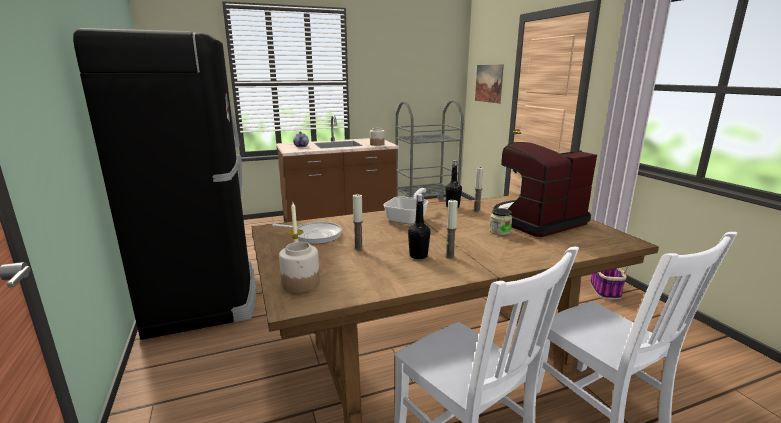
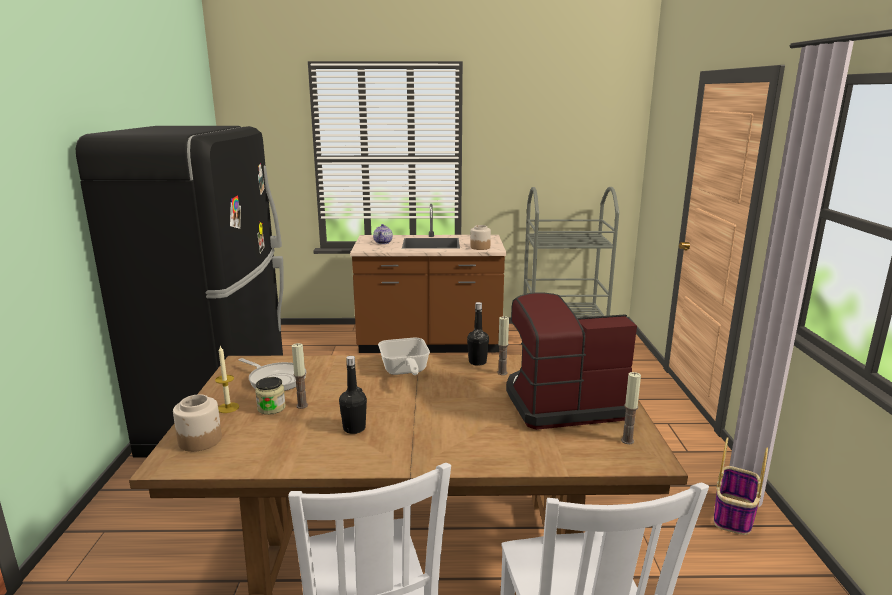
camera: 20 degrees right, 0 degrees up
(409, 218) = (404, 371): frying pan -> frying pan turned 120 degrees clockwise
(450, 256) = (389, 436): candle -> candle (627, 440)
(488, 83) = (664, 167): picture -> none
(500, 231) = (491, 411): jar -> jar (271, 408)

